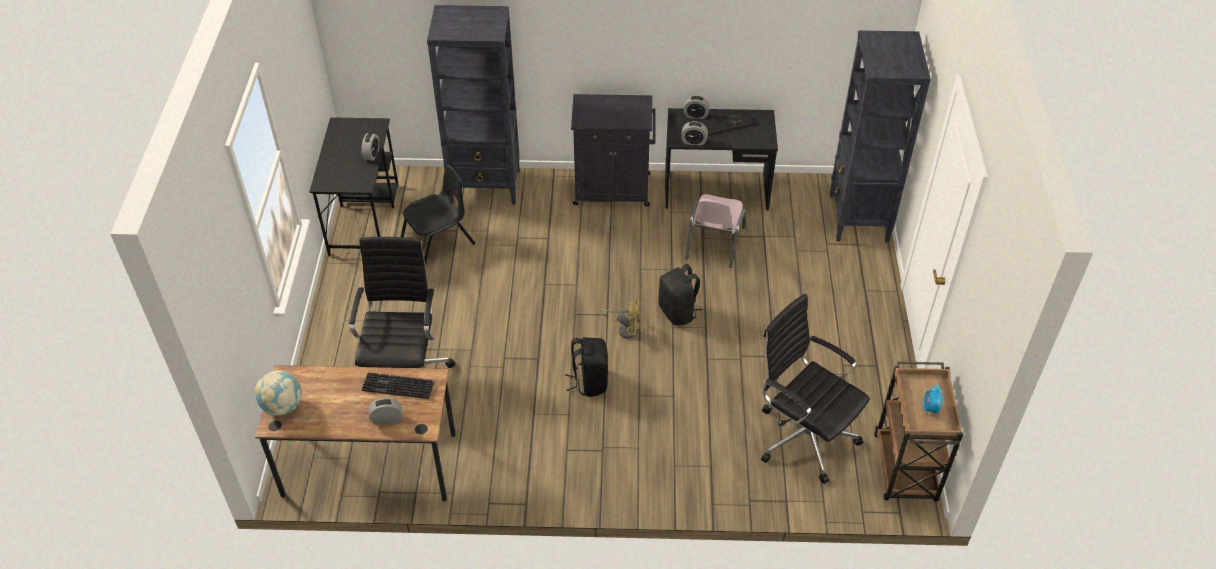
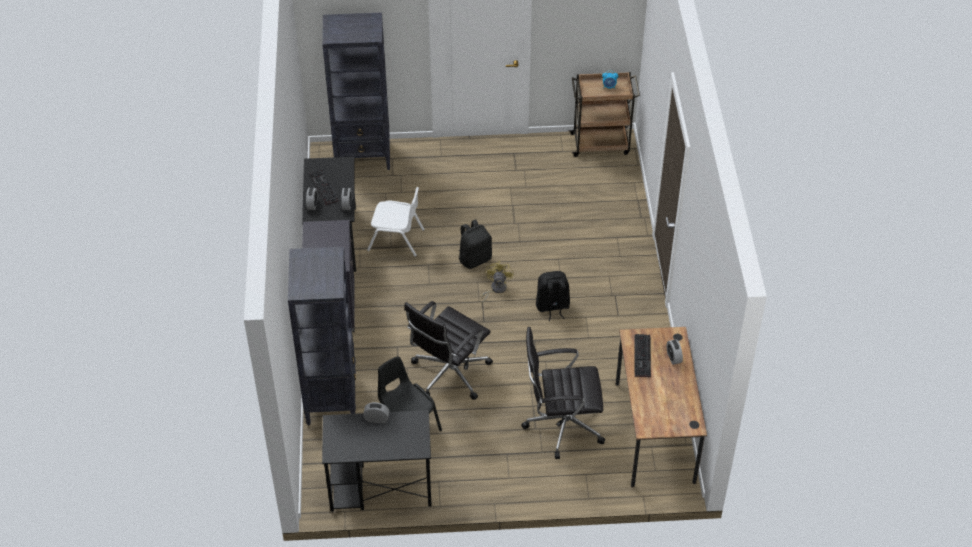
camera: 95 degrees left, 0 degrees up
(282, 406) = (675, 423): globe -> none
(714, 243) = (396, 240): pink chair -> white chair
(803, 436) = (582, 191): black office chair -> black office chair (448, 374)

